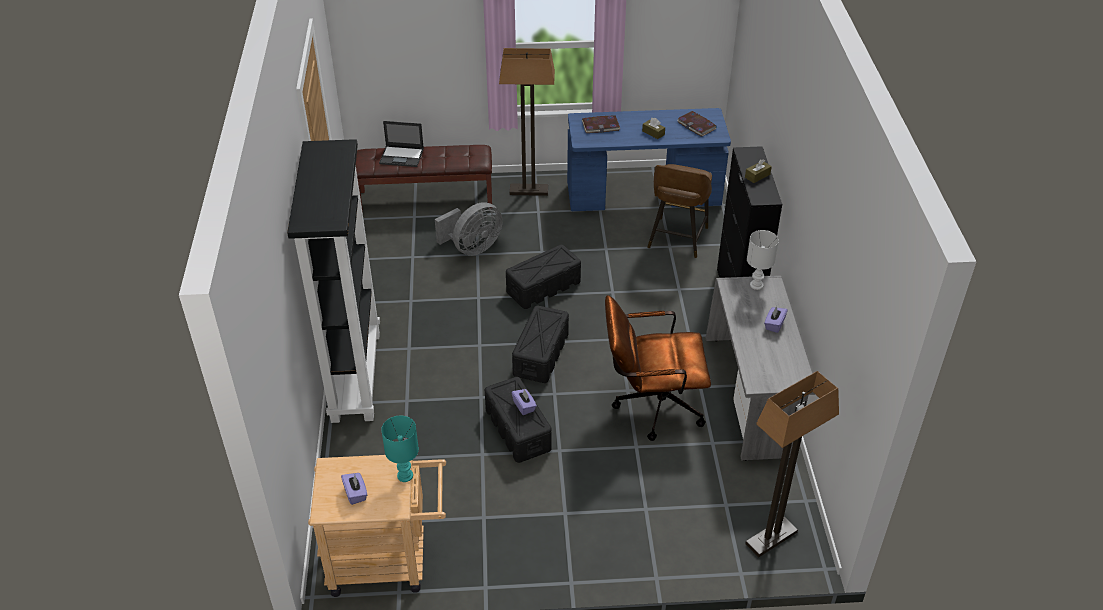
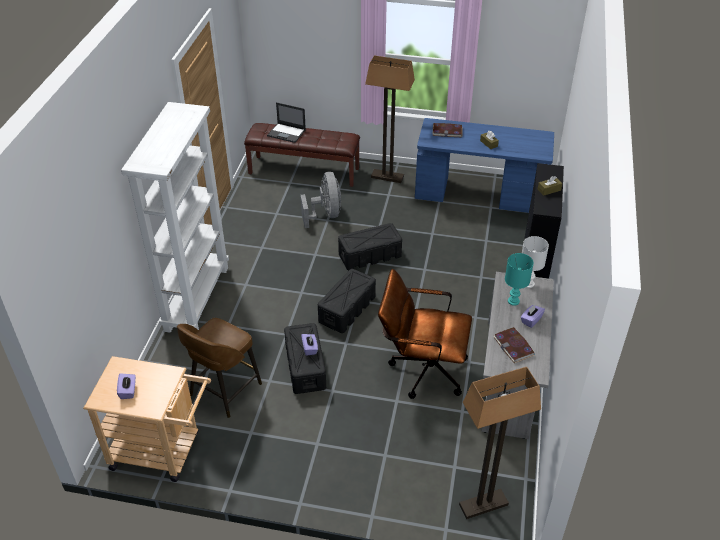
camera: 15 degrees right, 0 degrees up
(355, 375) = (196, 297): black bookcase -> white bookcase
(404, 476) = (171, 385): turquoise table lamp -> turquoise table lamp (513, 301)
(472, 248) = (325, 214): grey fan -> grey fan turned 75 degrees counterclockwise
(677, 239) = (494, 235): brown stool -> brown stool (224, 391)
(696, 125) = (528, 143): book -> book (514, 346)

